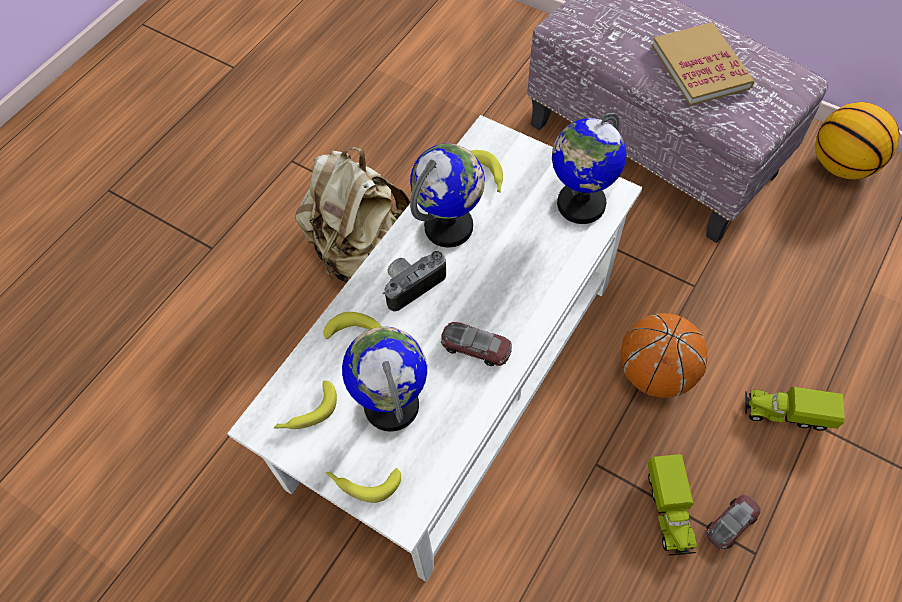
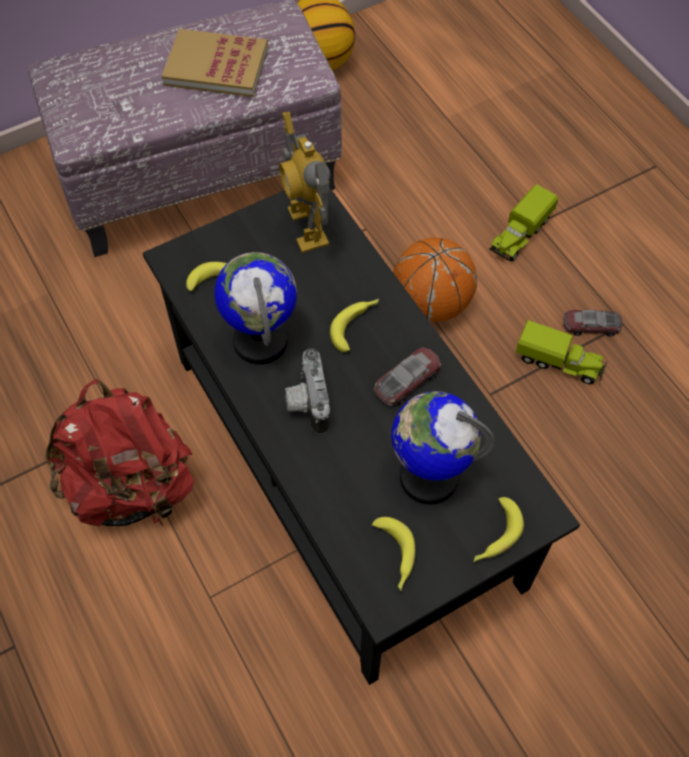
camera: 65 degrees left, 0 degrees up
(359, 249) = (131, 486): beige backpack -> red backpack
(359, 333) = (333, 472): banana -> banana (356, 325)
(456, 383) = (346, 468): white coffee table -> black coffee table
(580, 204) = (307, 227): globe -> toy robot
(731, 523) = (591, 325): toy car -> toy car turned 75 degrees counterclockwise

